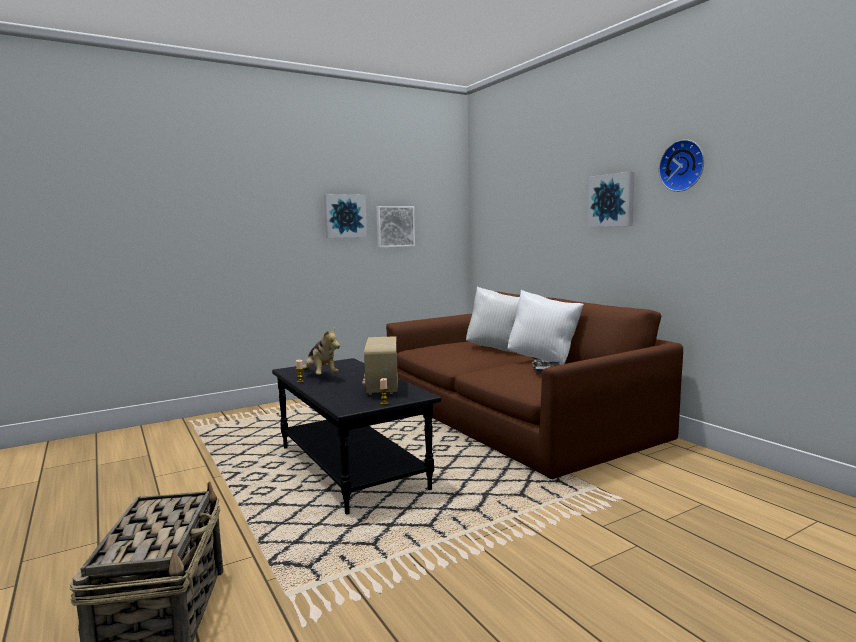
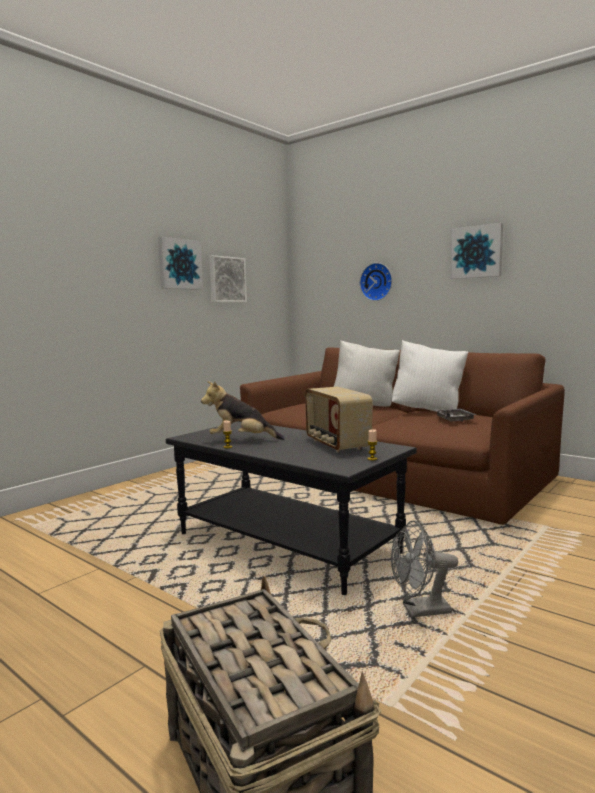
camera: 20 degrees left, 0 degrees up
(320, 376) = (241, 440): plush toy -> plush toy turned 150 degrees clockwise
(389, 537) = (420, 611): none -> grey fan
(683, 166) = (559, 217): wall clock -> wall clock (377, 282)

